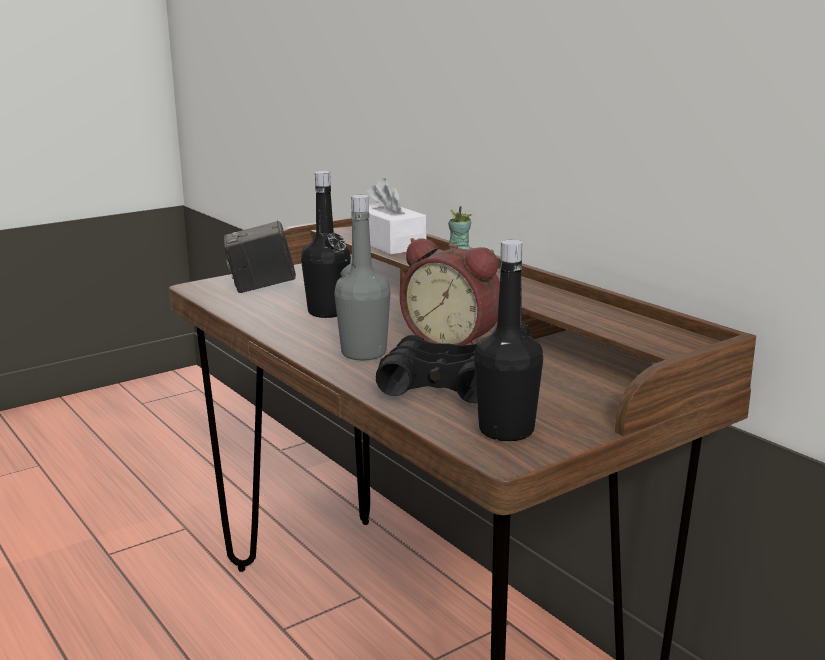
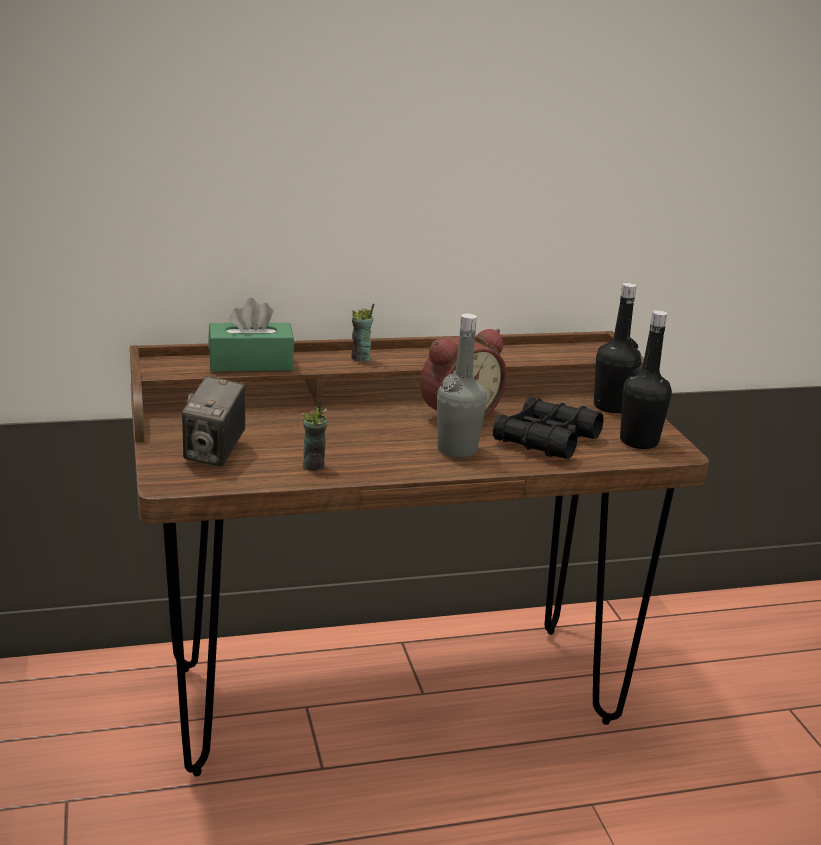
camera: 70 degrees left, 5 degrees up
(269, 315) = (314, 466): none -> cup
(328, 312) = (333, 441): black bottle -> black bottle (611, 406)
(388, 244) = (251, 363): white tissue box -> green tissue box

